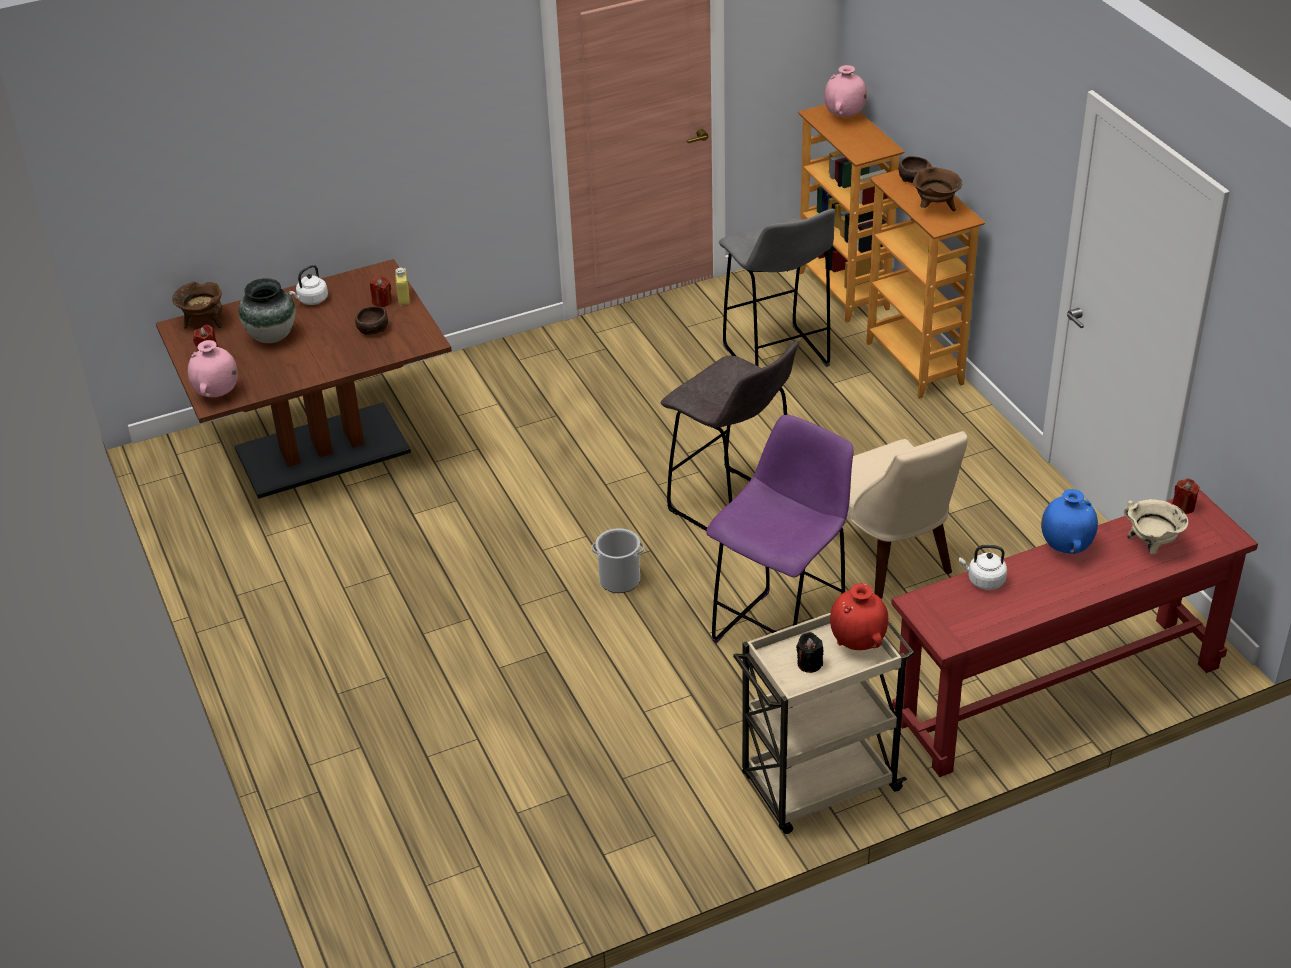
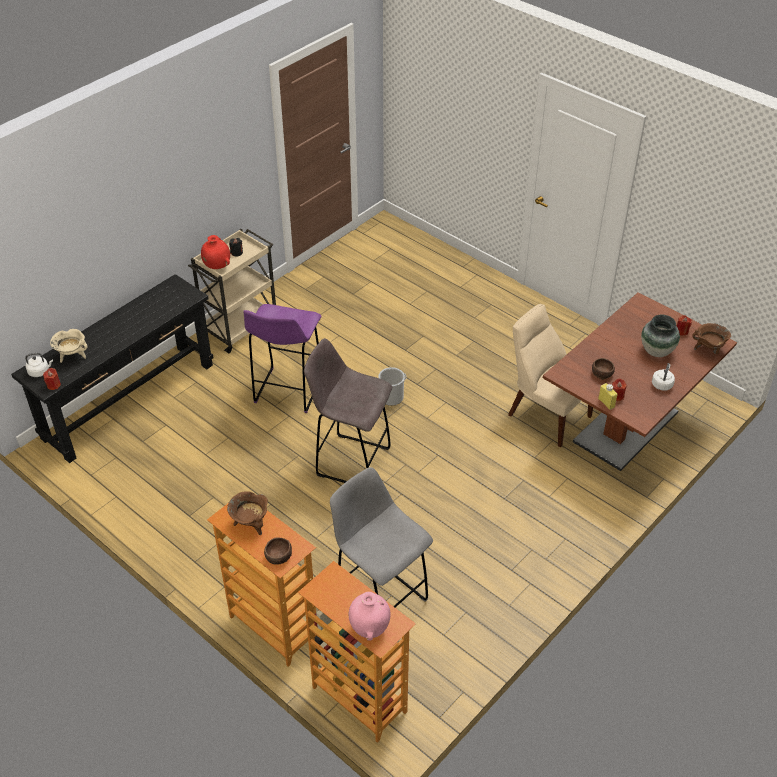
camera: 155 degrees right, 5 degrees up
(217, 394) = (644, 307): pink vase -> none
(889, 558) = (242, 454): beige chair -> beige chair (546, 414)
(984, 580) = (162, 315): white kettle -> white kettle (40, 371)
(1058, 693) = (129, 401): red console table -> black console table
(1065, 547) = (120, 344): blue vase -> none

